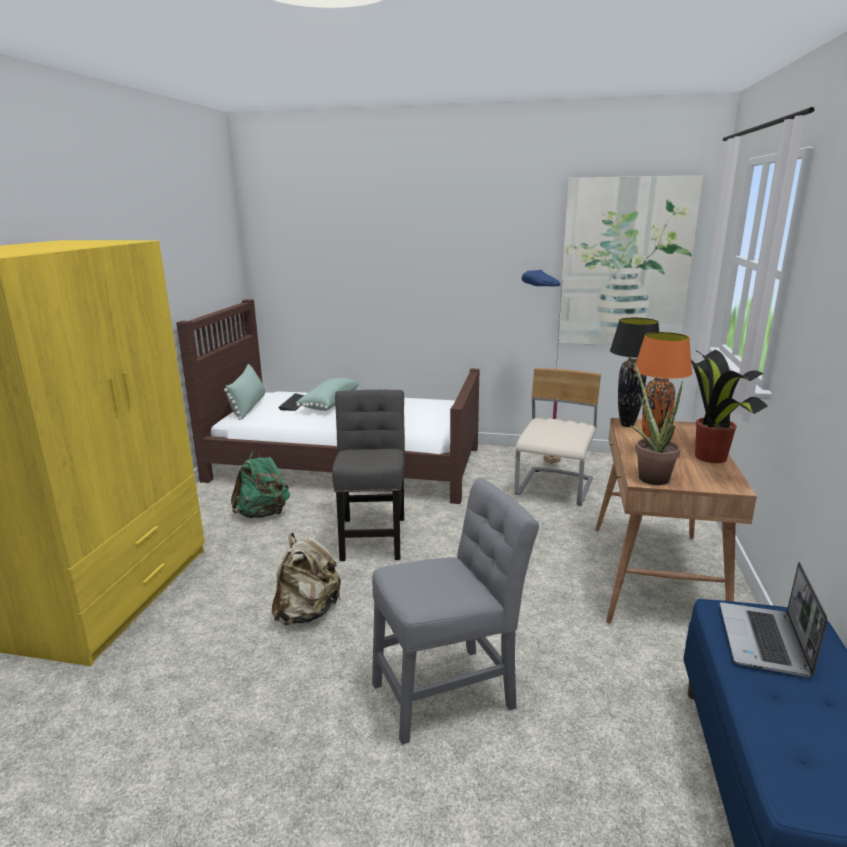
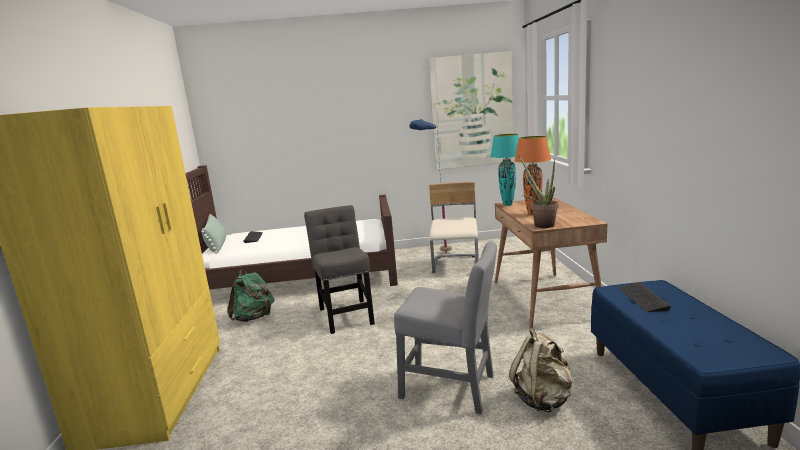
camera: 15 degrees left, 5 degrees down
(307, 612) = (325, 368): beige backpack -> beige backpack (543, 399)
(328, 403) = (280, 233): green pillow -> none
(449, 691) = (452, 388): grey chair -> grey chair turned 60 degrees clockwise
(627, 425) = (507, 204): black table lamp -> turquoise table lamp
(711, 458) = (569, 211): potted plant -> none
(764, 641) = (643, 298): laptop -> keyboard

